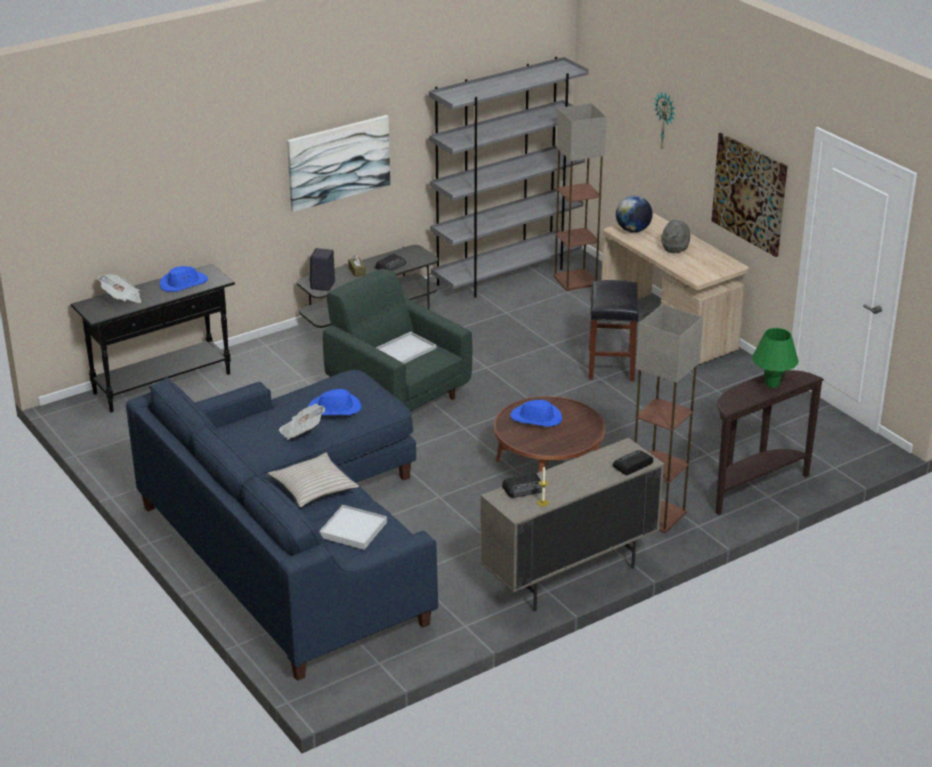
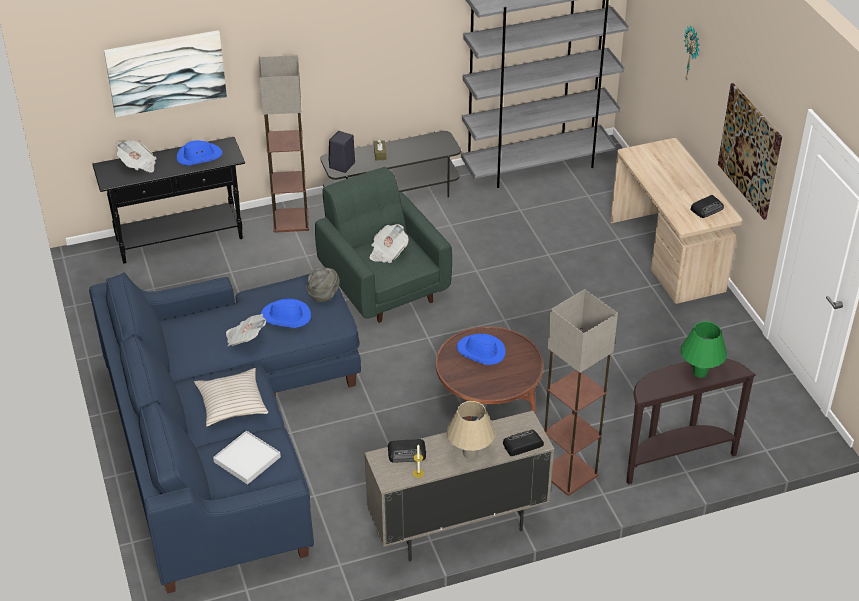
camera: 15 degrees right, 10 degrees up
(338, 162) = (368, 52): picture -> picture (166, 72)
(391, 266) = (413, 152): radio -> radio (707, 209)
(404, 350) = (387, 252): white tray -> newspaper
(575, 281) = (600, 183): floor lamp -> floor lamp (290, 221)
(585, 479) = (470, 453): none -> beige table lamp
(610, 364) = (595, 287): black stool -> none
(633, 230) = (646, 156): globe -> none
(675, 248) = (678, 184): grey hat -> grey hat (323, 294)

